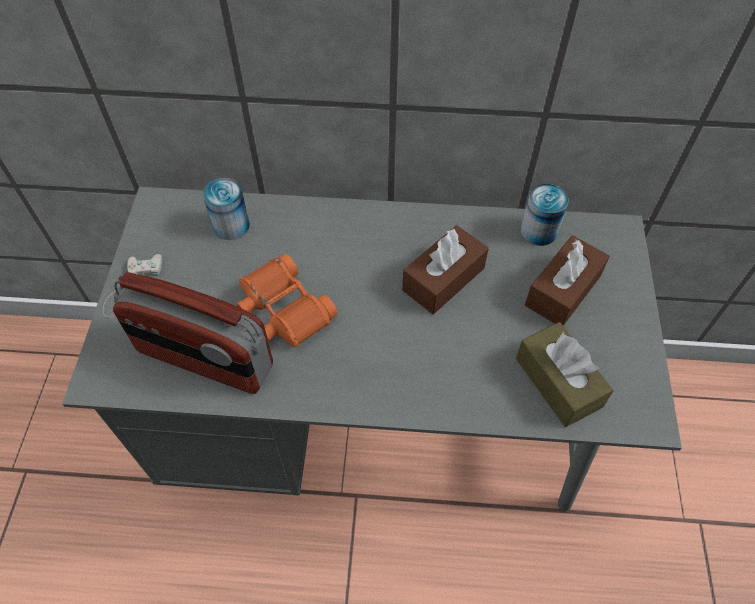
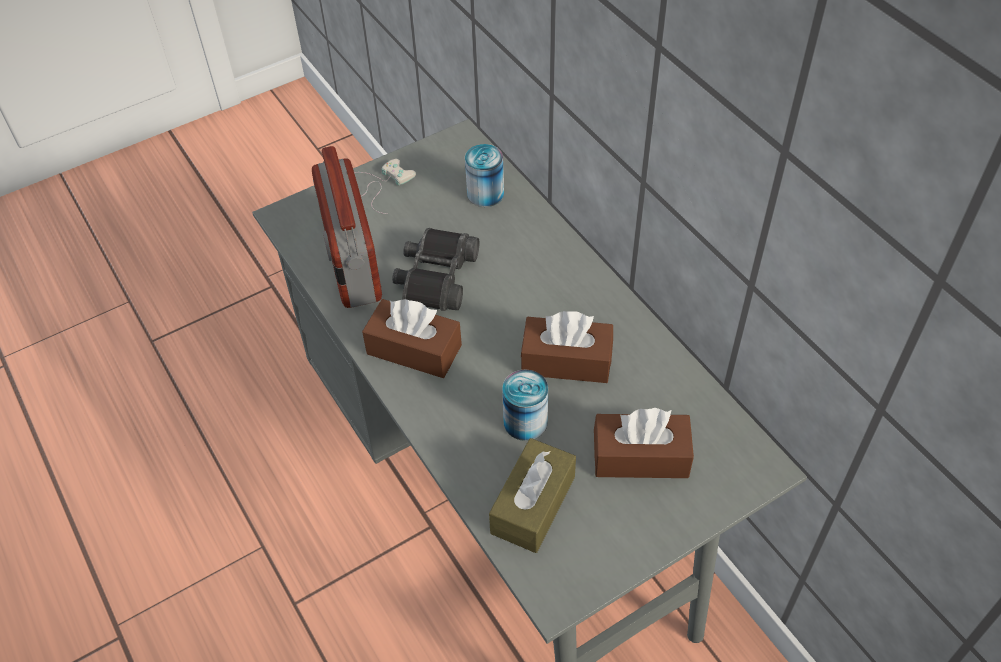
camera: 55 degrees right, 5 degrees down
(283, 310) = (435, 277): orange binoculars -> black binoculars
(345, 370) = (414, 349): none -> brown tissue box
(538, 231) = (694, 401): can -> can (525, 422)

